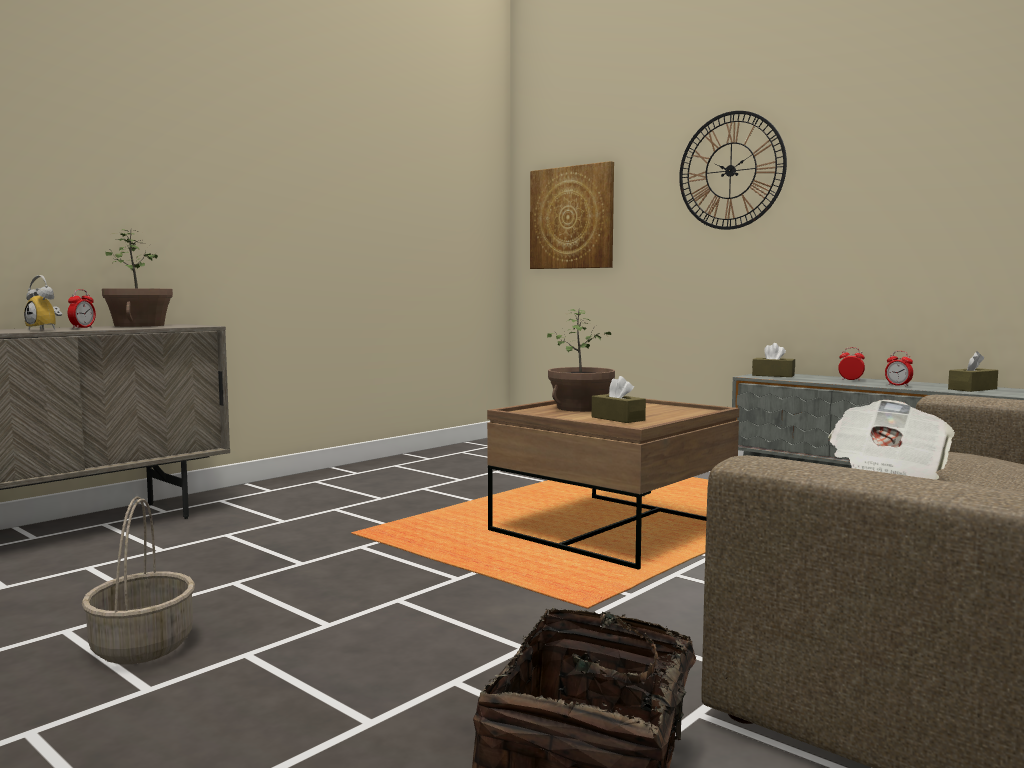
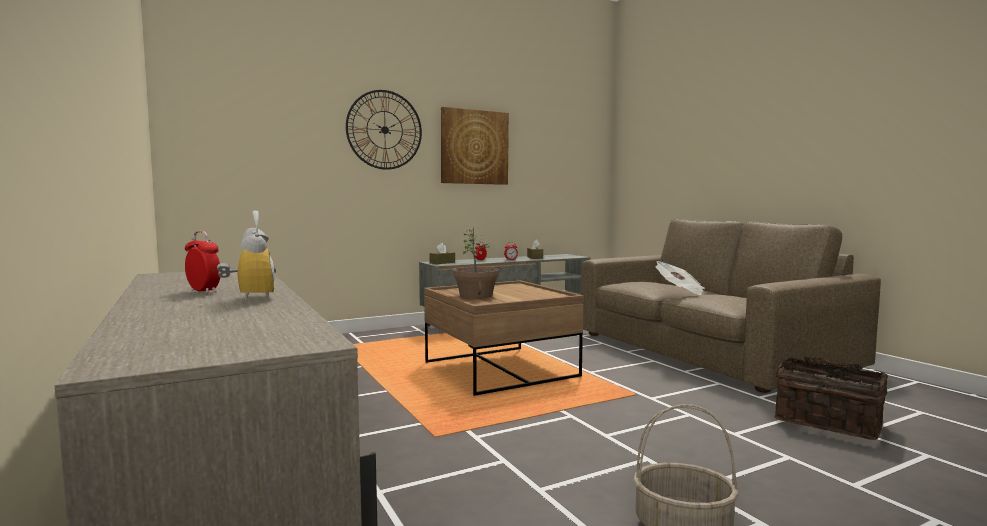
camera: 70 degrees left, 0 degrees up
(47, 330) = (248, 298): alarm clock -> alarm clock turned 75 degrees counterclockwise
(140, 325) = (178, 280): potted plant -> none
(572, 218) = (238, 147): picture -> picture (474, 147)
(618, 418) = (527, 295): brown tissue box -> none

